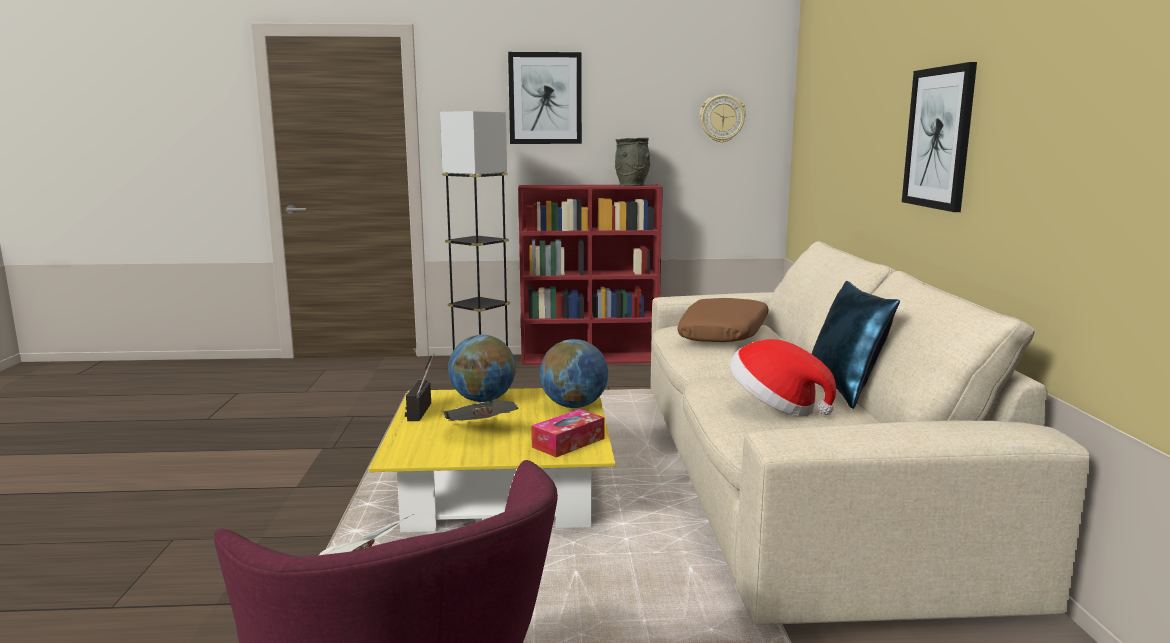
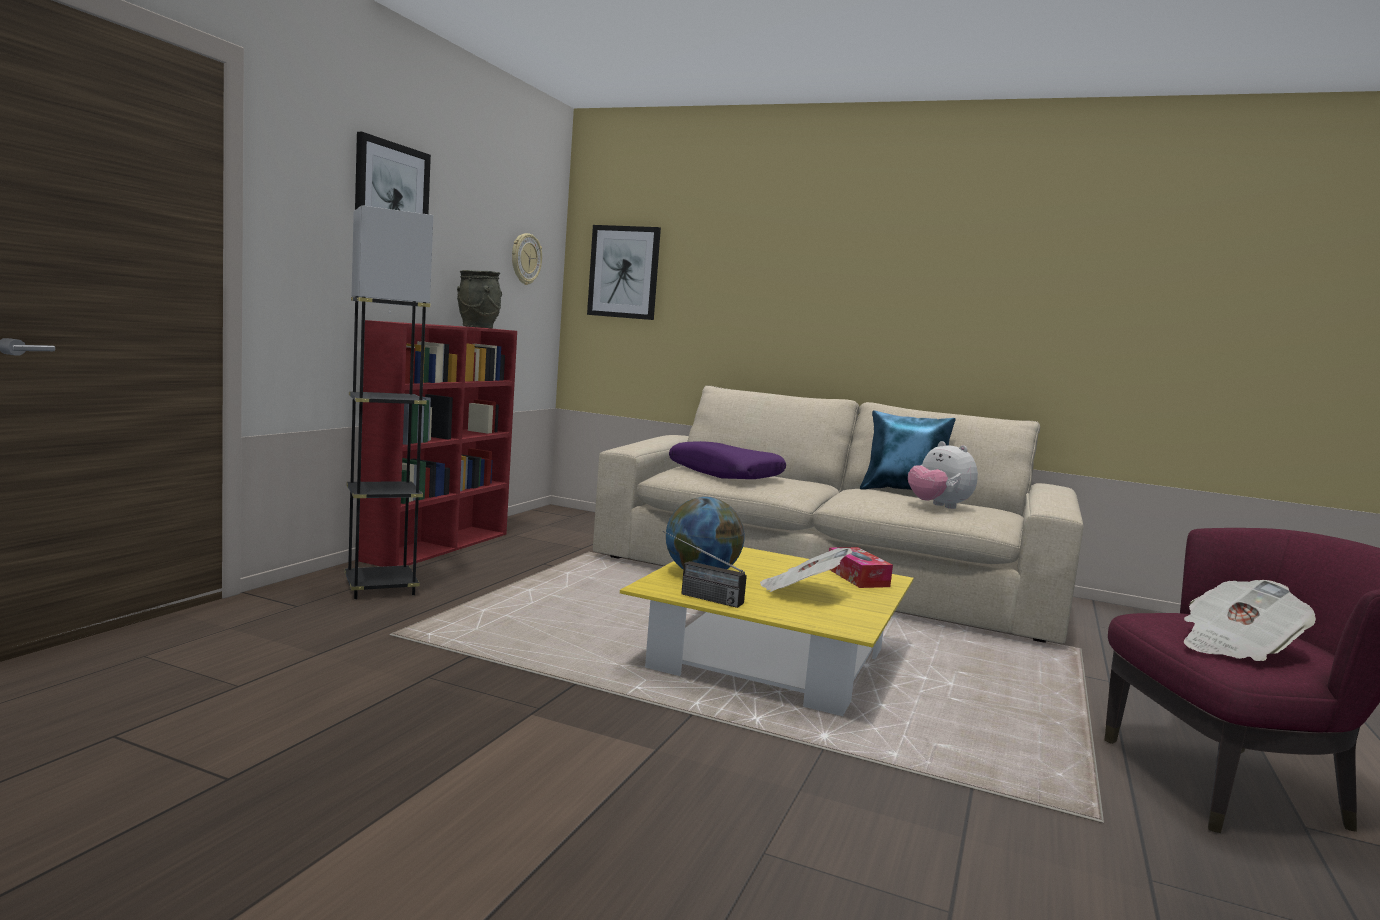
camera: 65 degrees left, 5 degrees down
(574, 406) = (759, 556): globe -> none
(725, 334) = (725, 473): brown pillow -> purple pillow
(775, 407) = (938, 506): hat -> plush toy
(939, 138) = (870, 304): picture -> picture (624, 272)

